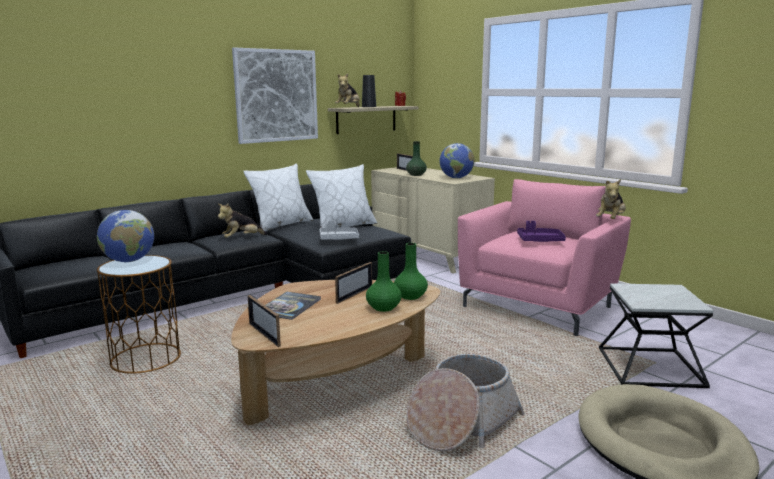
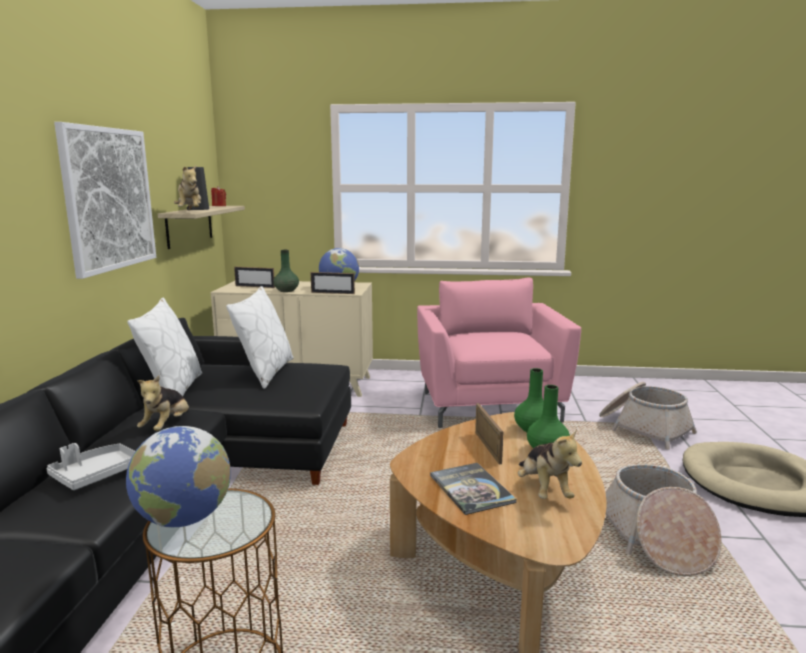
camera: 45 degrees left, 0 degrees up
(264, 334) = (543, 534): picture frame -> picture frame (332, 293)
(338, 239) = (301, 388): grey tray -> grey tray (96, 475)
(539, 241) = (505, 340): purple tray -> none
(611, 220) = (544, 308): plush toy -> plush toy (544, 490)
(650, 366) = (643, 428): side table -> basket

